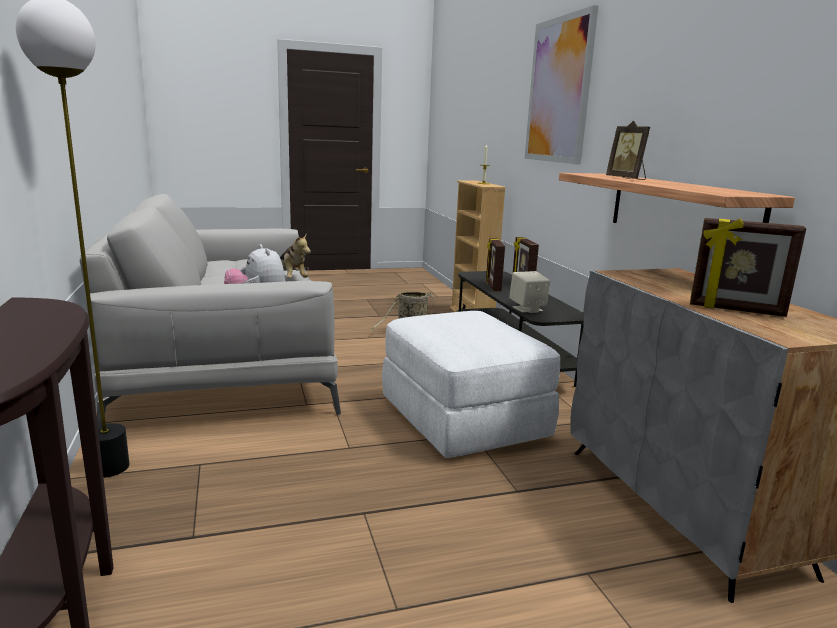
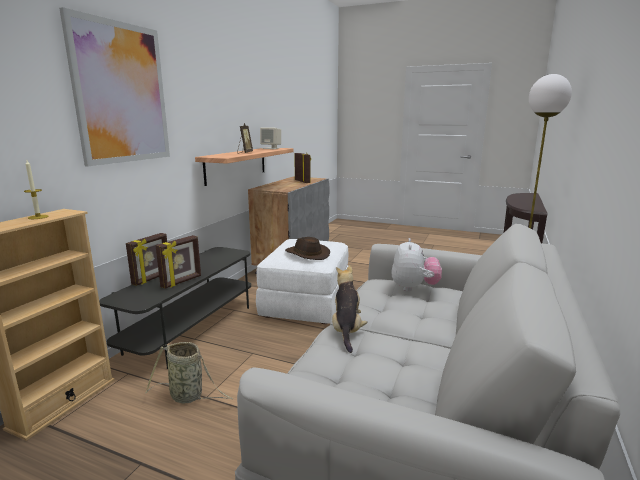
camera: 140 degrees left, 0 degrees up
(448, 322) = (306, 254): none -> brown hat
(527, 309) = (228, 258): beige speaker -> beige speaker (271, 148)

